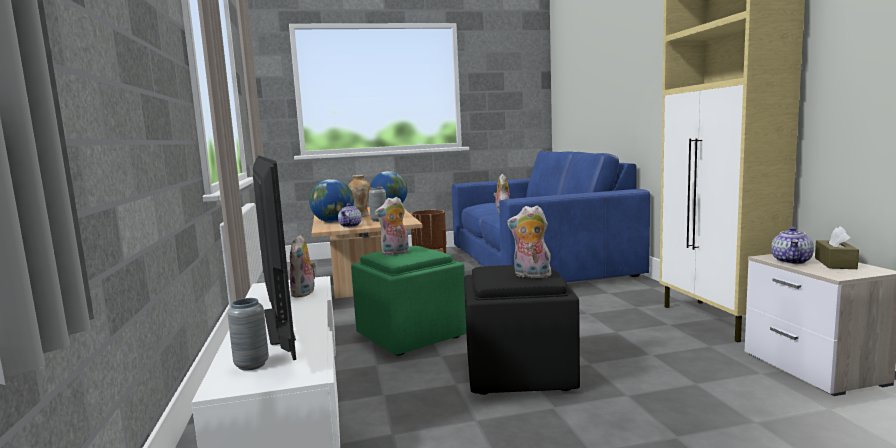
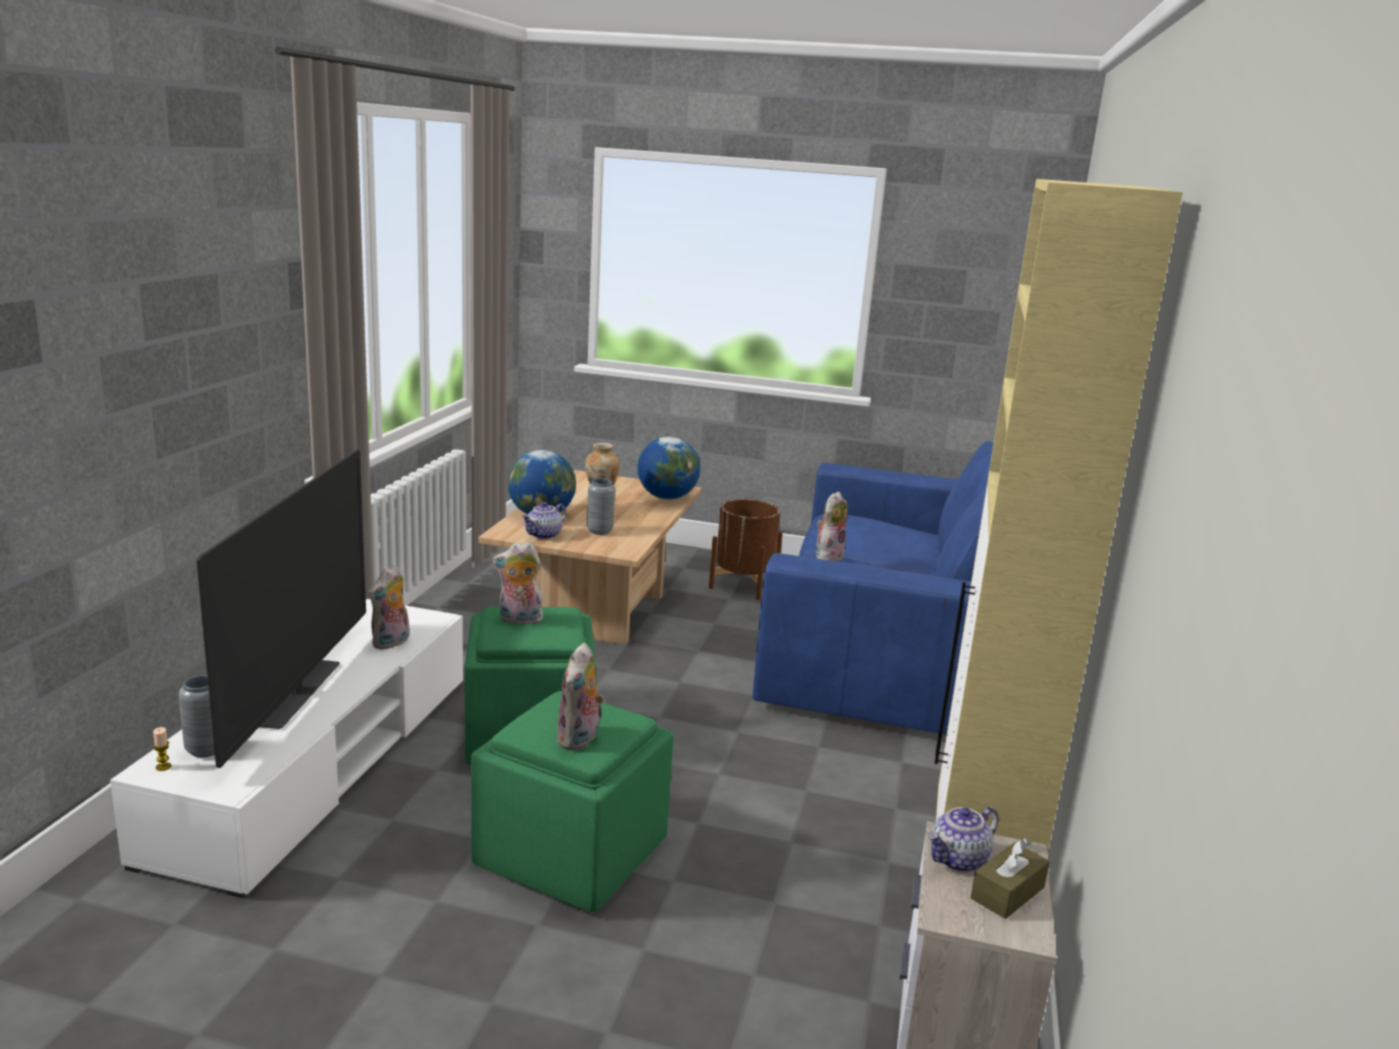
camera: 25 degrees right, 10 degrees up
(230, 382) = (163, 767): none -> candle
(519, 372) = (573, 854): black ottoman -> green ottoman
(531, 276) = (580, 740): plush toy -> plush toy turned 120 degrees counterclockwise

